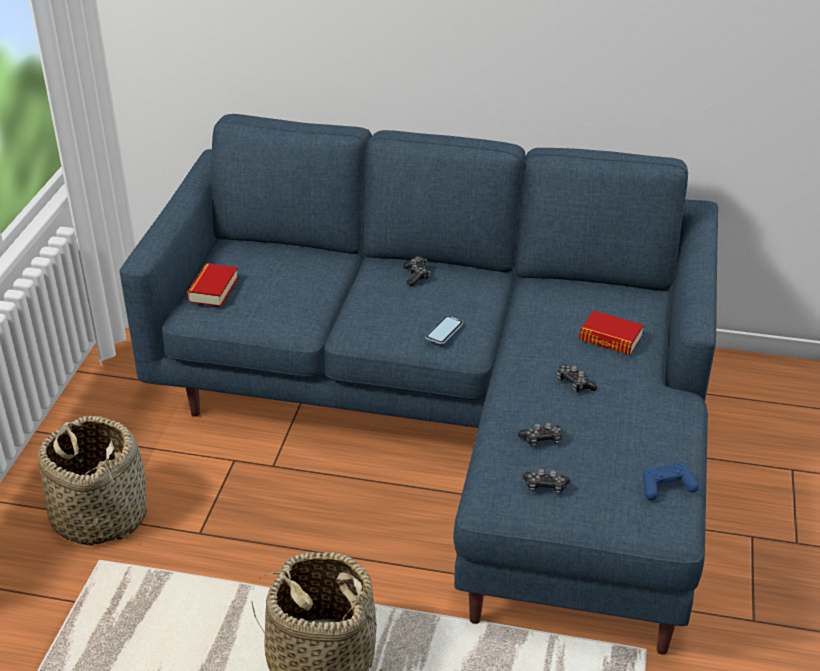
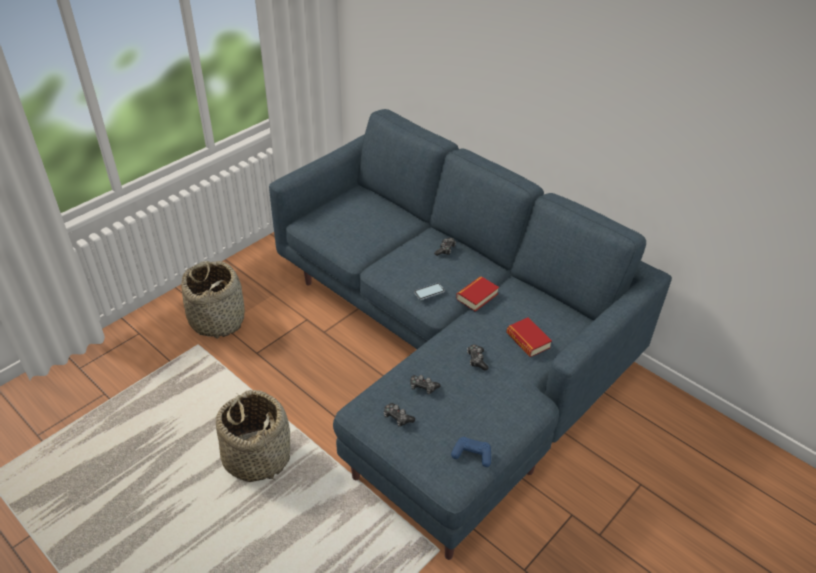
camera: 30 degrees right, 5 degrees up
(213, 290) = (324, 214): book -> book (477, 296)

